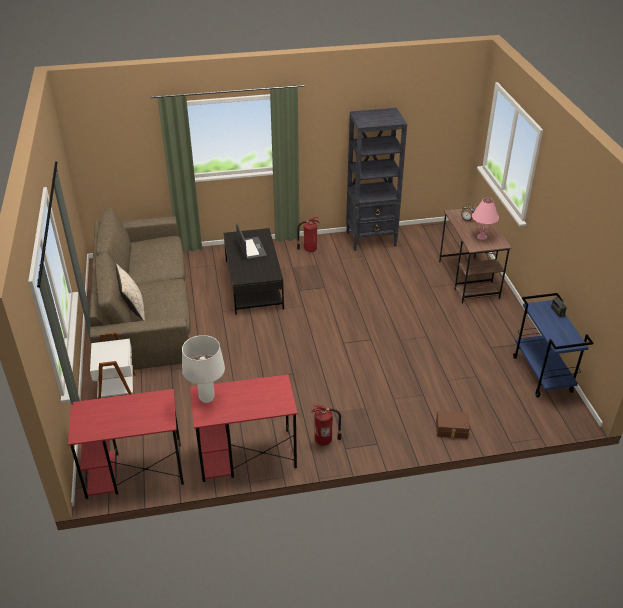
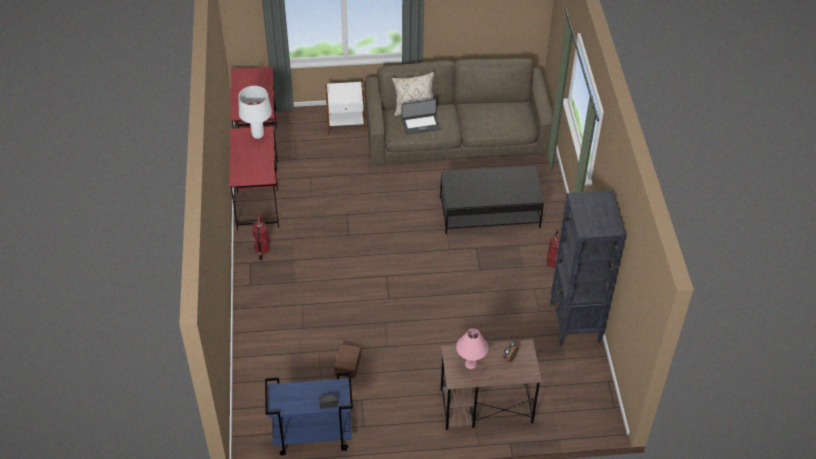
camera: 95 degrees right, 10 degrees up
(251, 248) = (503, 186): laptop -> laptop (420, 124)
(451, 430) = (254, 341): brown storage box -> brown storage box (347, 364)

